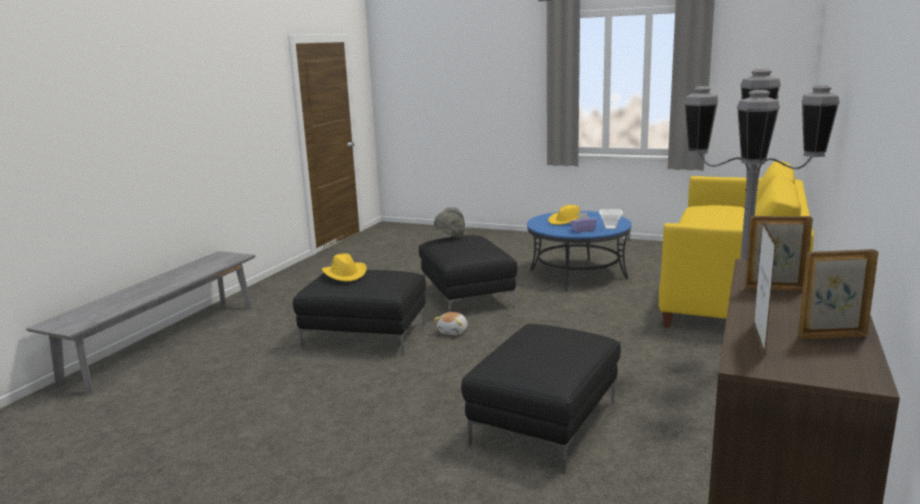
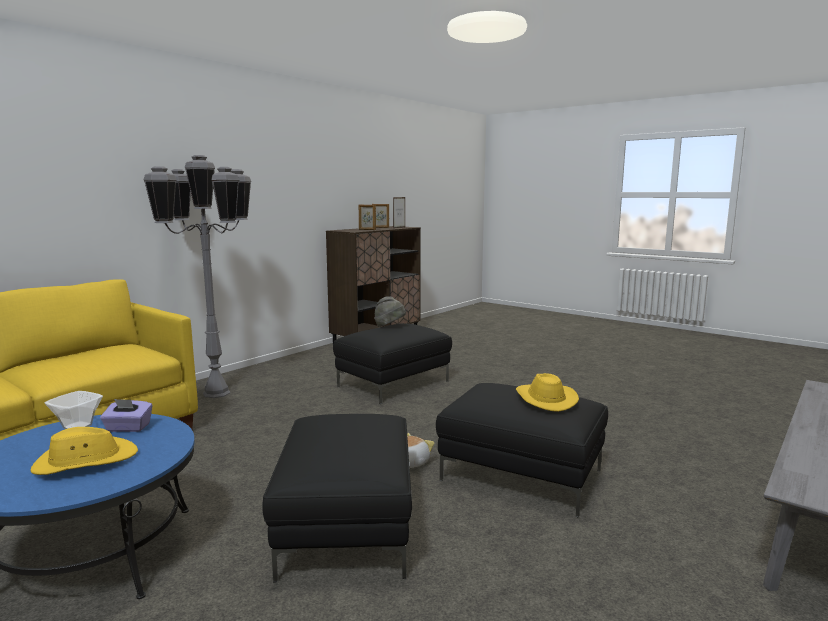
camera: 165 degrees left, 5 degrees down
(450, 237) = (354, 454): grey hat -> grey hat (389, 326)

